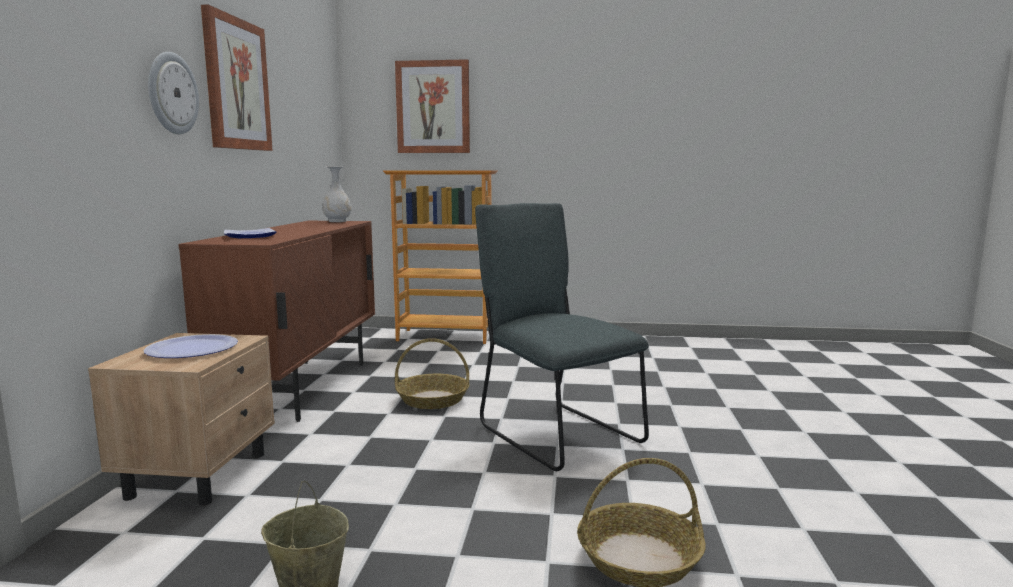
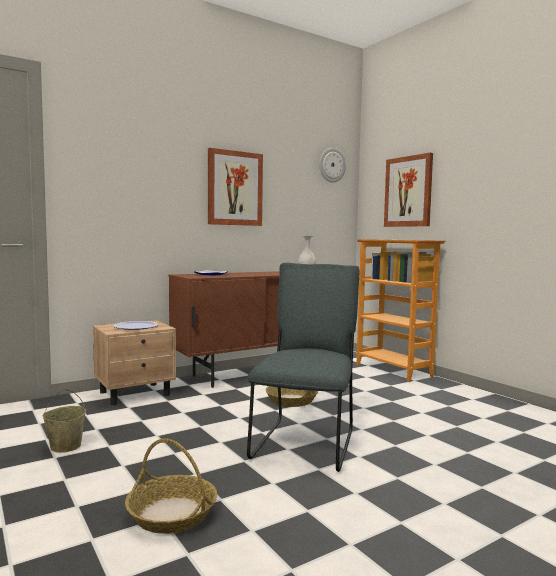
camera: 50 degrees right, 5 degrees down
(172, 93) = (177, 197): wall clock -> wall clock (331, 165)

